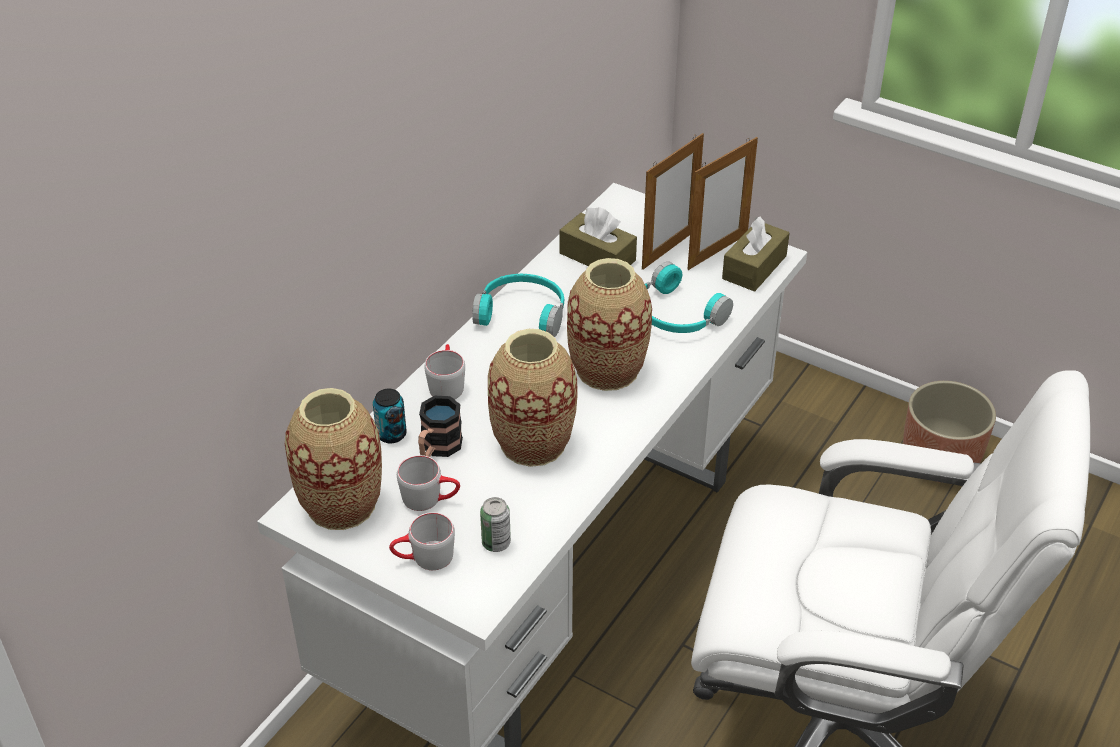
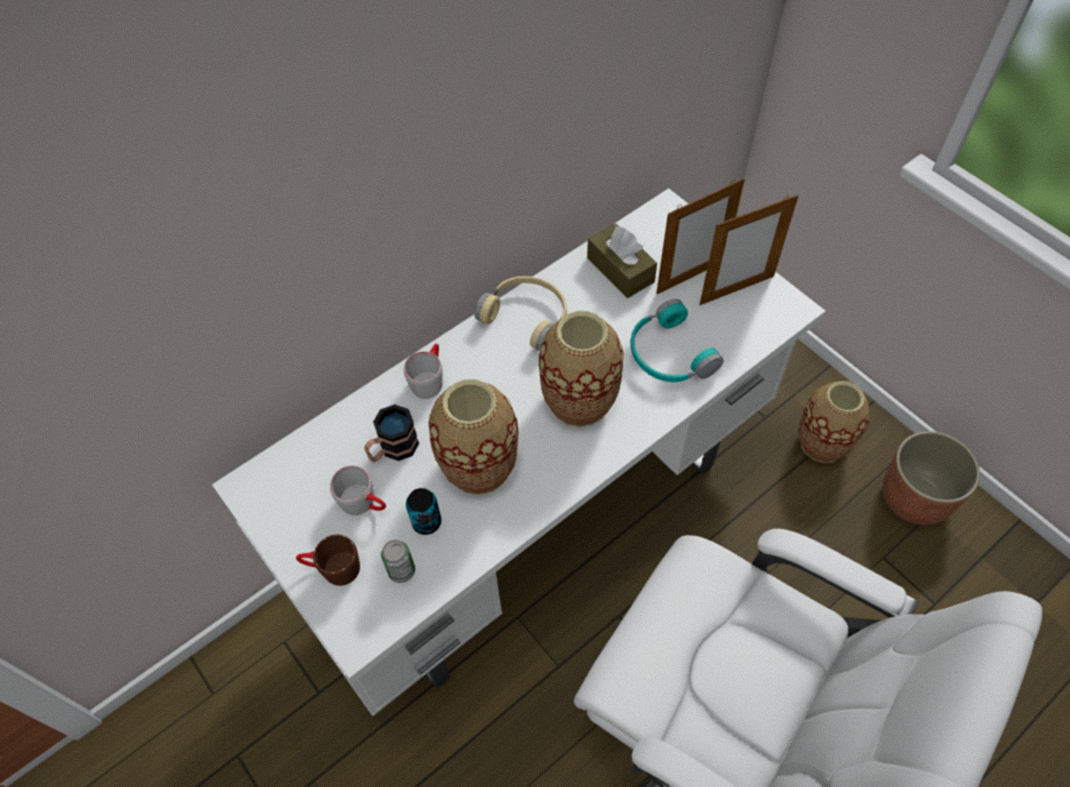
camera: 20 degrees right, 15 degrees up
(341, 505) = (286, 488): vase -> vase (822, 443)
(391, 434) = (359, 422): can -> can (426, 522)
(424, 558) = (332, 569): grey mug -> brown mug
(522, 312) = (527, 316): turquoise headphones -> beige headphones
(754, 267) = (765, 317): brown tissue box -> none

